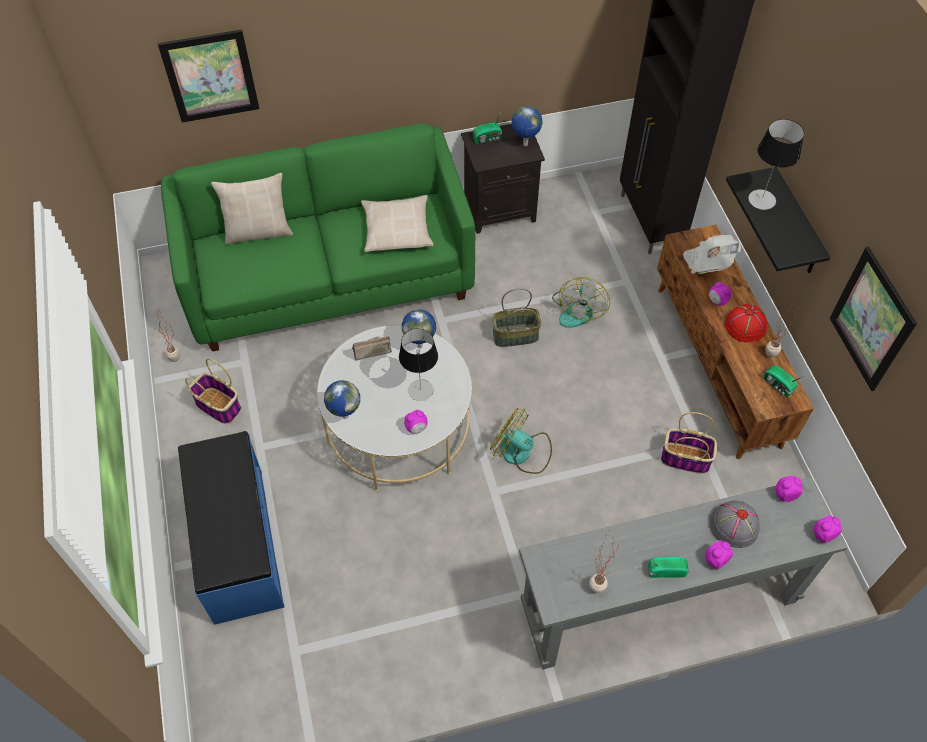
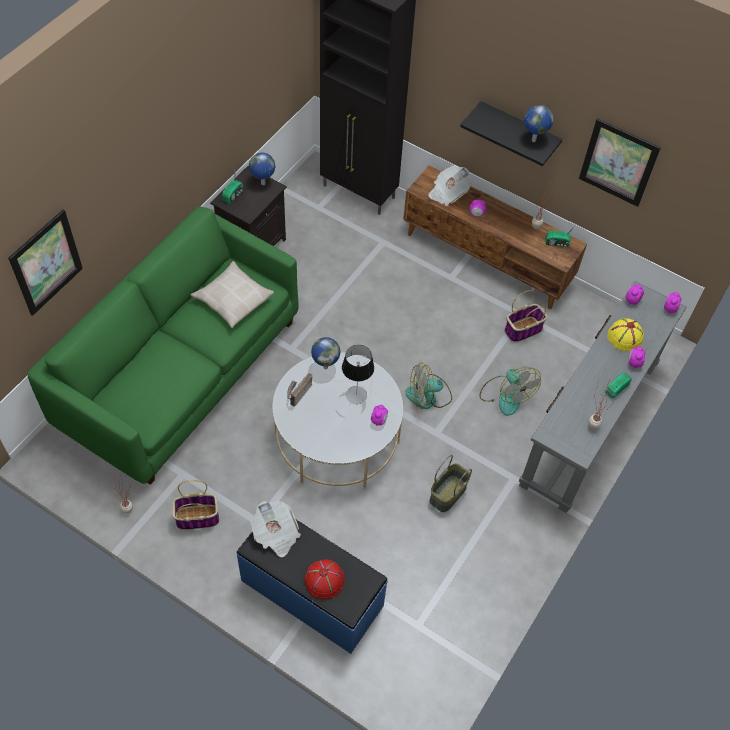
camera: 45 degrees left, 0 degrees up
(221, 457) = (276, 534): none -> newspaper
(258, 231) = (133, 366): beige pillow -> none
(345, 416) = (326, 447): globe -> globe (533, 140)
(515, 336) = (350, 325): basket -> basket (448, 494)
(578, 309) = (371, 280): fan -> fan (506, 395)
(733, 526) = (624, 337): grey hat -> yellow hat
(745, 326) = (506, 219): red hat -> red hat (324, 580)
(761, 199) = (494, 126): table lamp -> none

